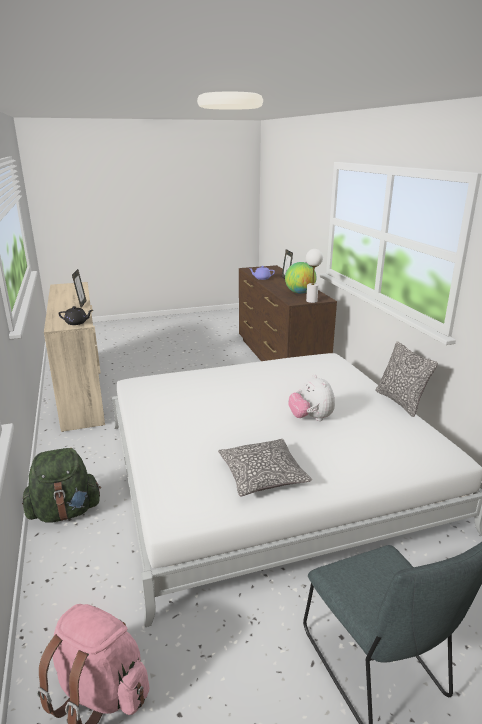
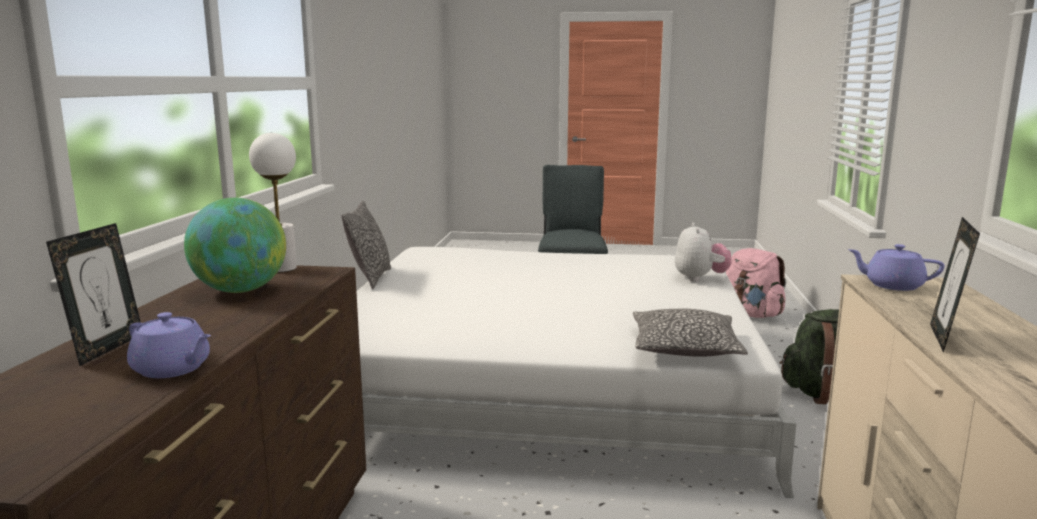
camera: 155 degrees left, 10 degrees down
(77, 323) = (892, 285): black teapot -> purple teapot
(262, 475) = (603, 263): pillow -> pillow (685, 348)
(311, 418) = (503, 281): plush toy -> plush toy (700, 278)

